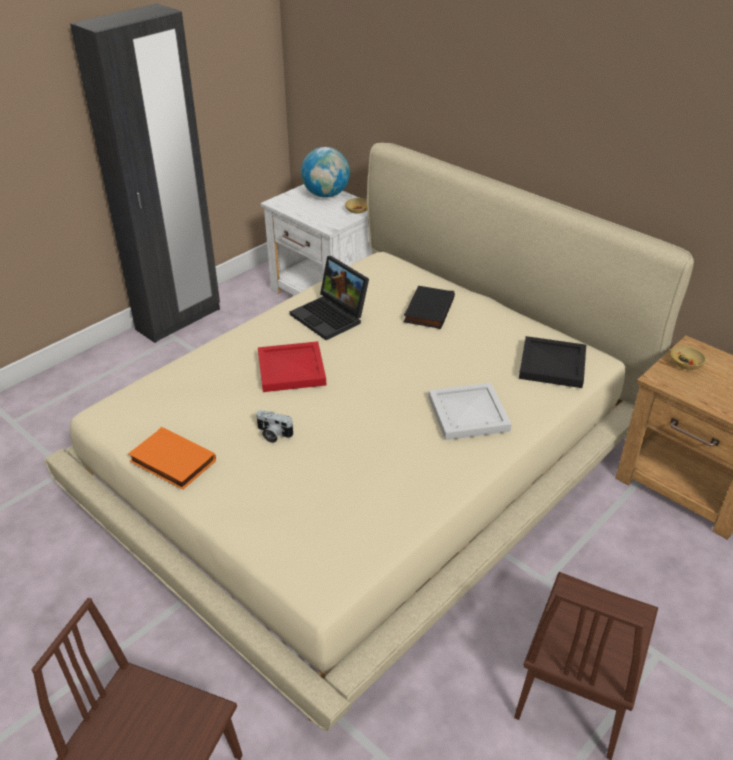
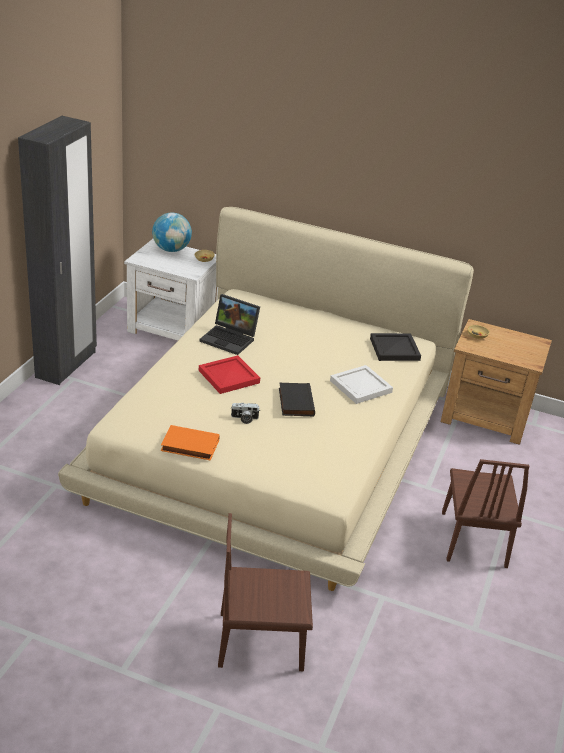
camera: 25 degrees left, 5 degrees down
(427, 310) = (293, 325): black book -> black book (295, 402)

